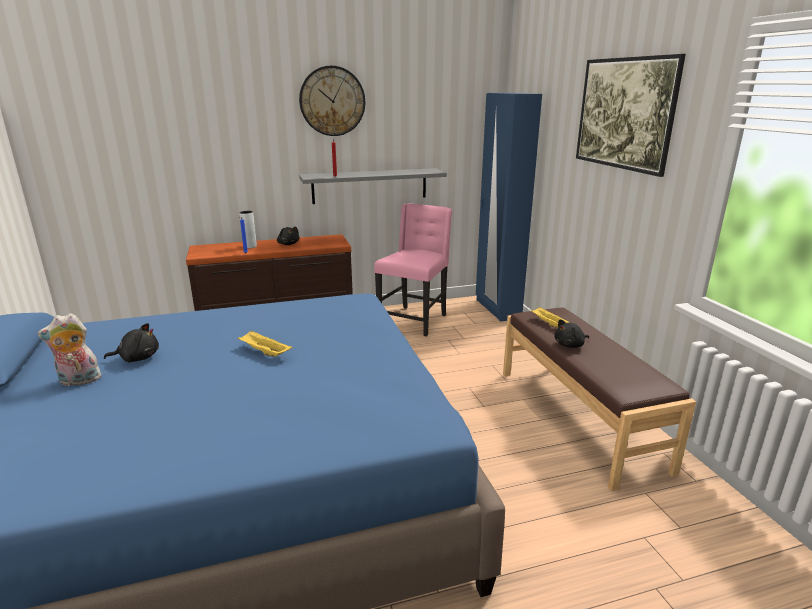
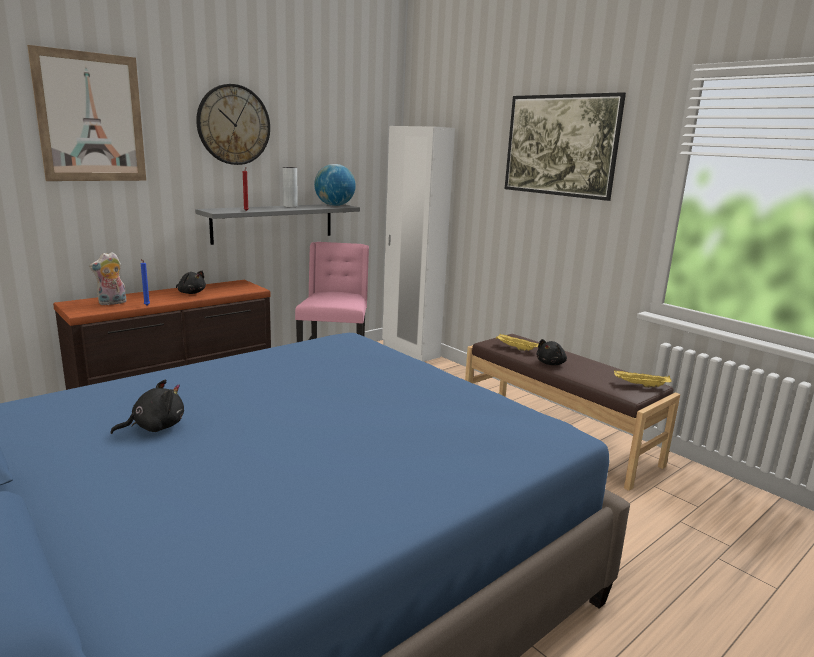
camera: 25 degrees left, 5 degrees down
(78, 381) = (103, 464): plush toy -> plush toy (112, 303)
(214, 103) = (91, 118): none -> picture
(250, 246) = (143, 298): grey vase -> grey vase (290, 206)
(264, 352) = (311, 399): yellow tray -> yellow tray (640, 385)
(425, 171) = (334, 205): none -> globe
(497, 309) = (410, 351): blue wardrobe -> white wardrobe

